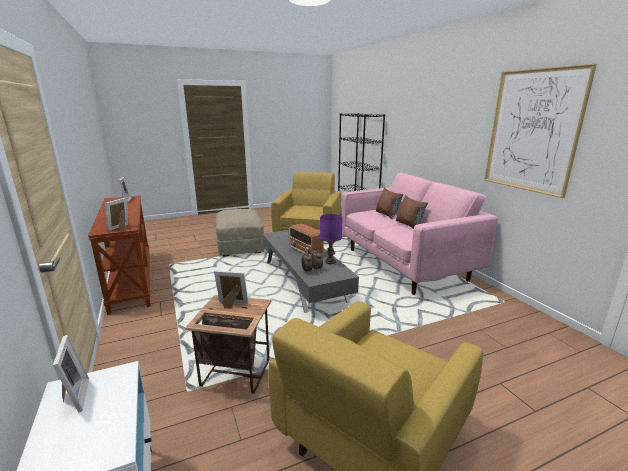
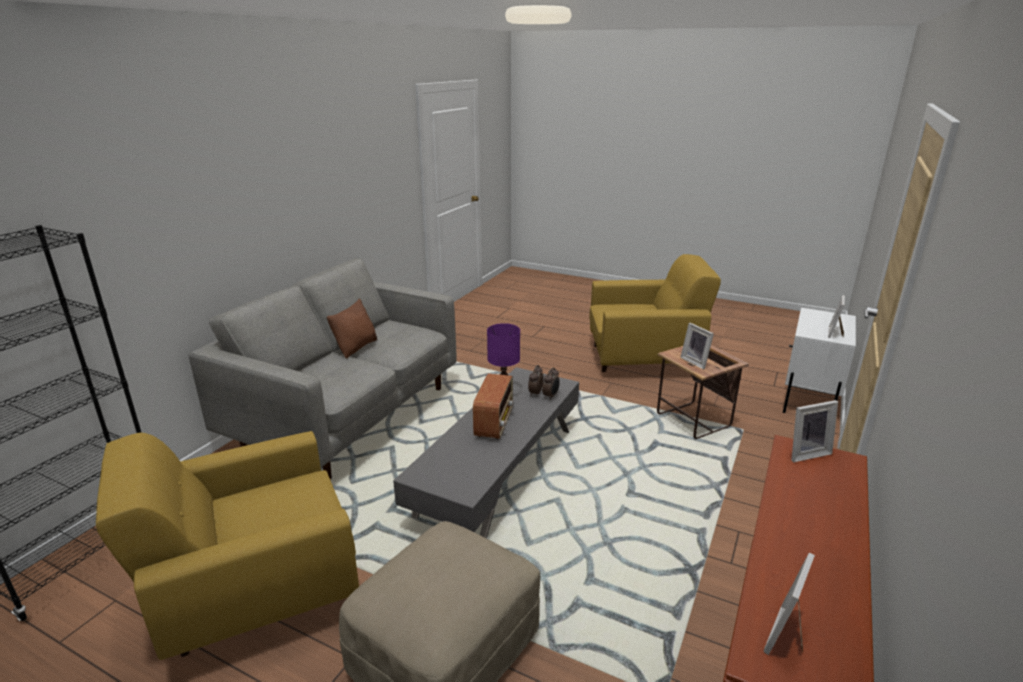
camera: 130 degrees left, 5 degrees up
(387, 214) = (313, 373): brown pillow -> none
(404, 264) = (348, 417): pink sofa -> grey sofa
(532, 131) = (352, 169): picture -> none

